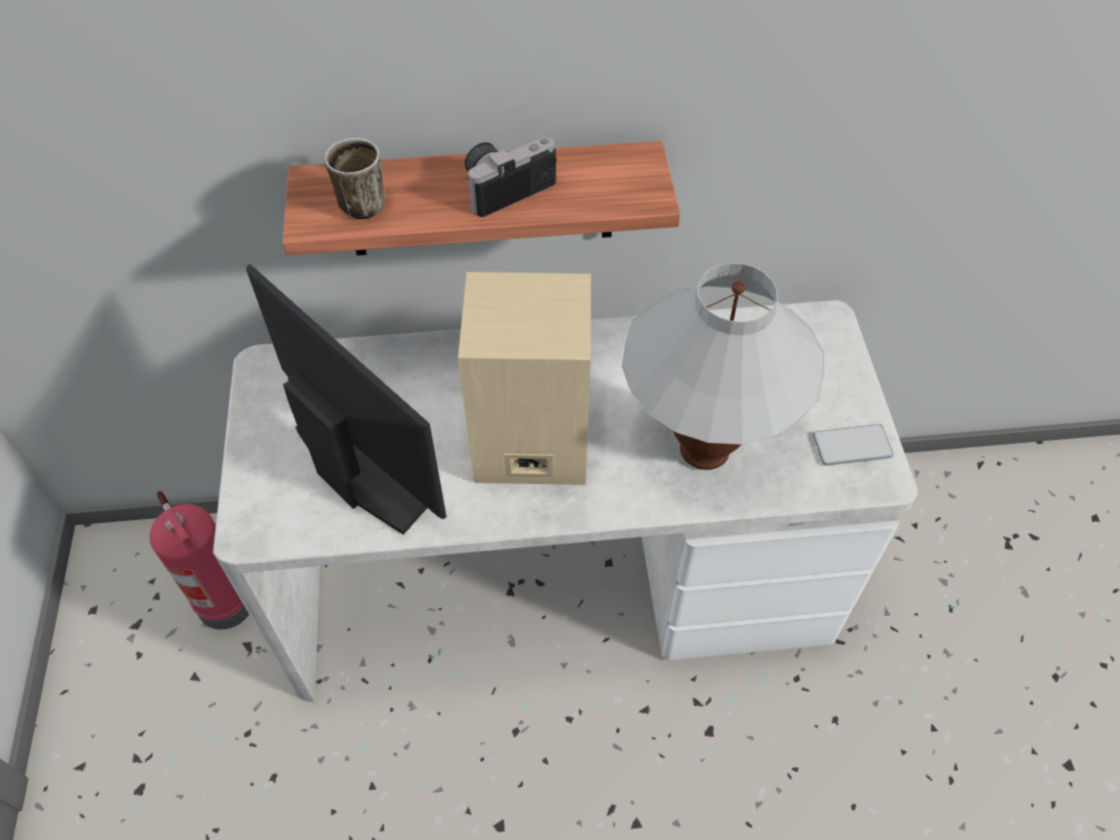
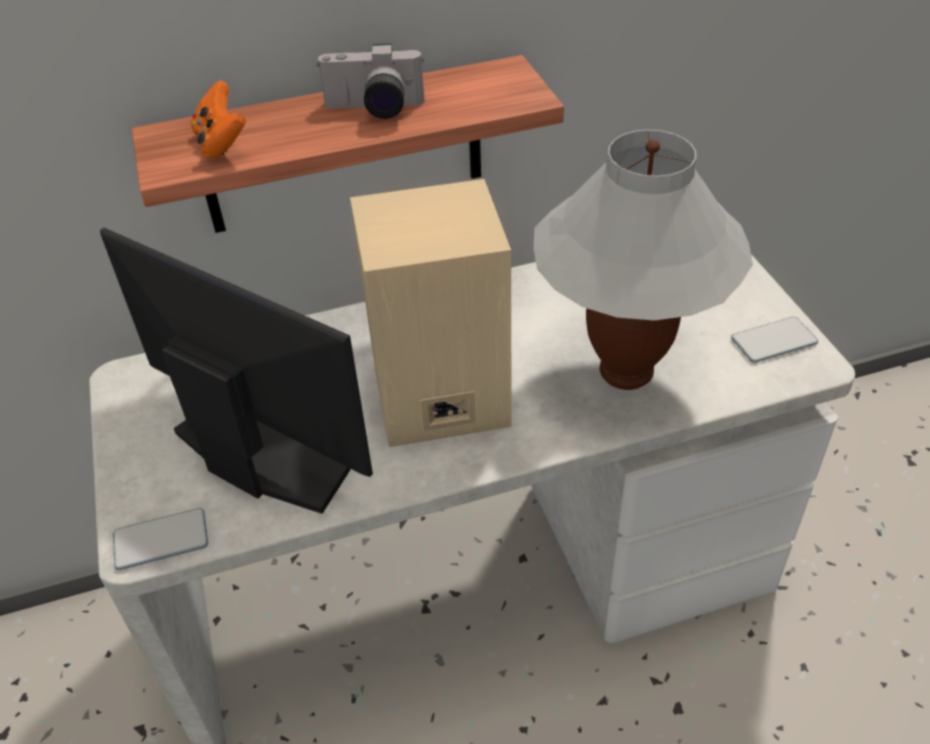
camera: 10 degrees left, 10 degrees down
(223, 601) = (104, 686): fire extinguisher -> none
(267, 530) = (161, 540): none -> phone
(362, 201) = (221, 143): mug -> orange game controller
(505, 186) = (374, 109): camera -> camera turned 135 degrees counterclockwise

